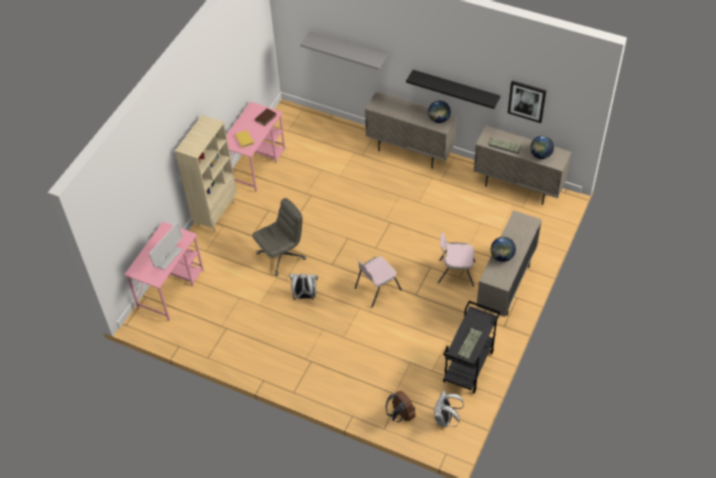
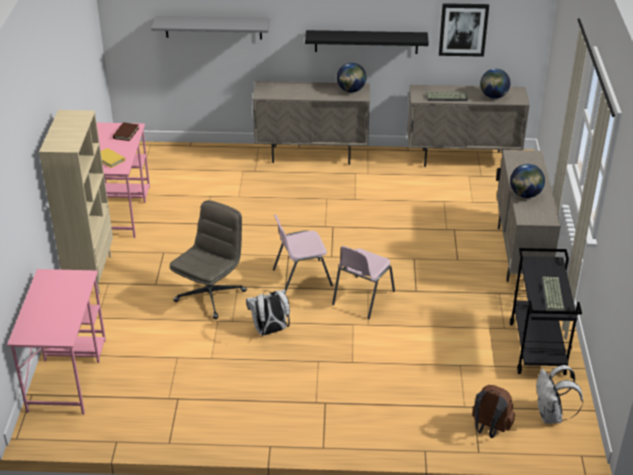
camera: 25 degrees left, 15 degrees down
(167, 257) = (67, 307): monitor -> none
(455, 272) = (449, 256): pink chair -> pink chair (301, 277)

